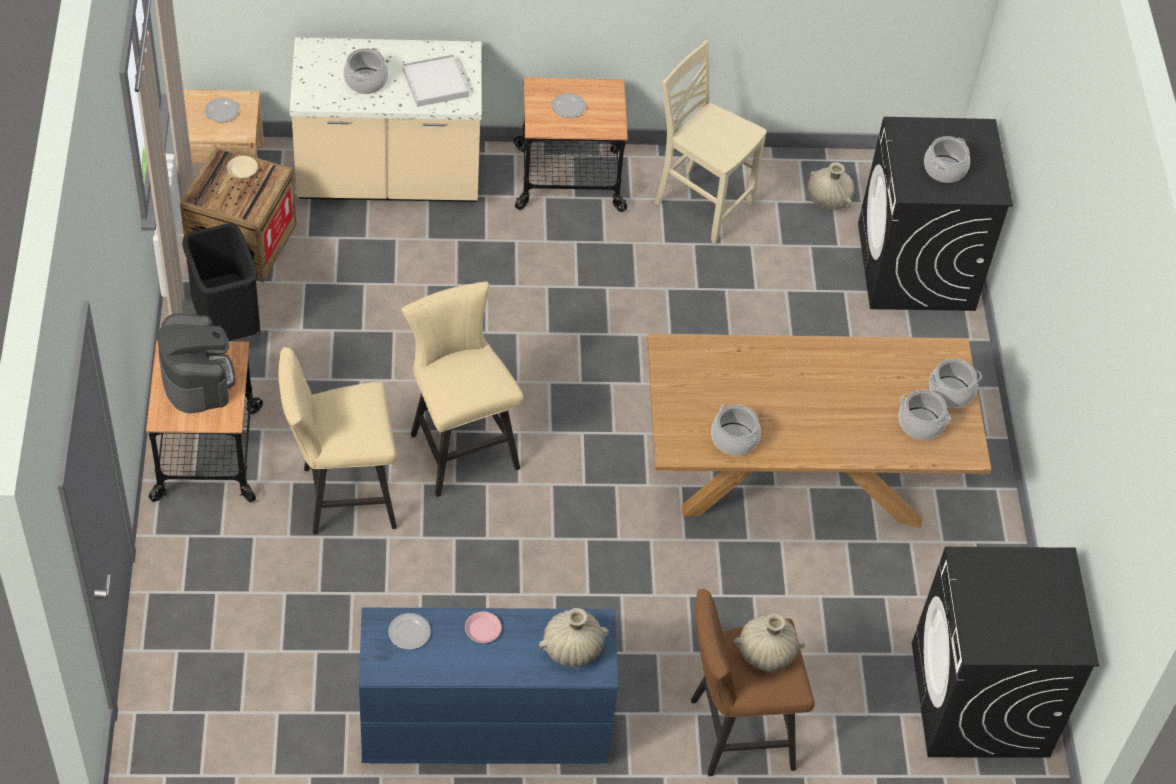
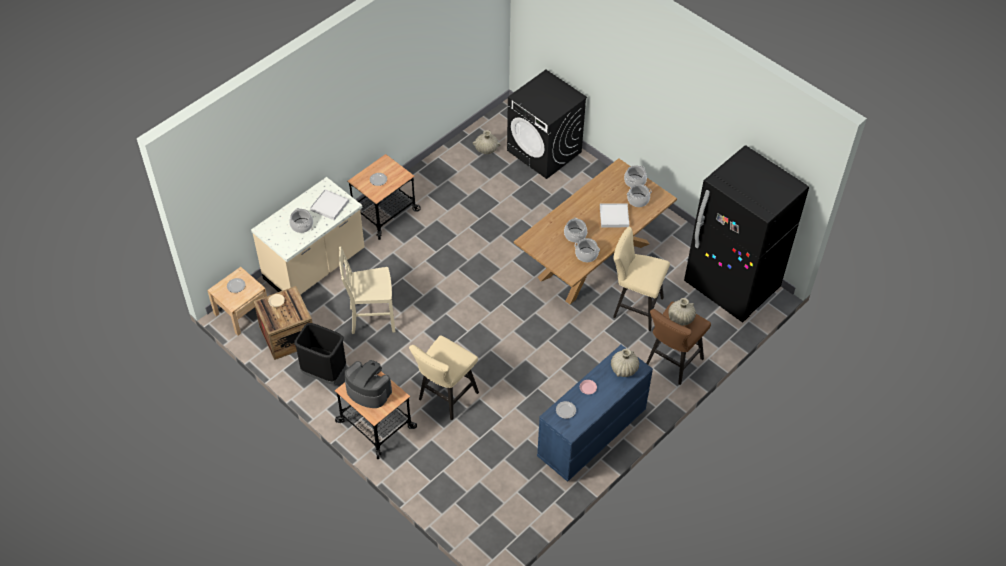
camera: 40 degrees left, 0 degrees up
(459, 446) = (465, 344): beige stool -> beige stool (634, 307)
(701, 203) = (443, 185): beige chair -> beige chair (371, 318)
(850, 418) = (614, 216): none -> white tray
(945, 169) = (550, 101): cooking pot -> cooking pot (575, 235)
(980, 700) = (731, 286): black washing machine -> black fridge

